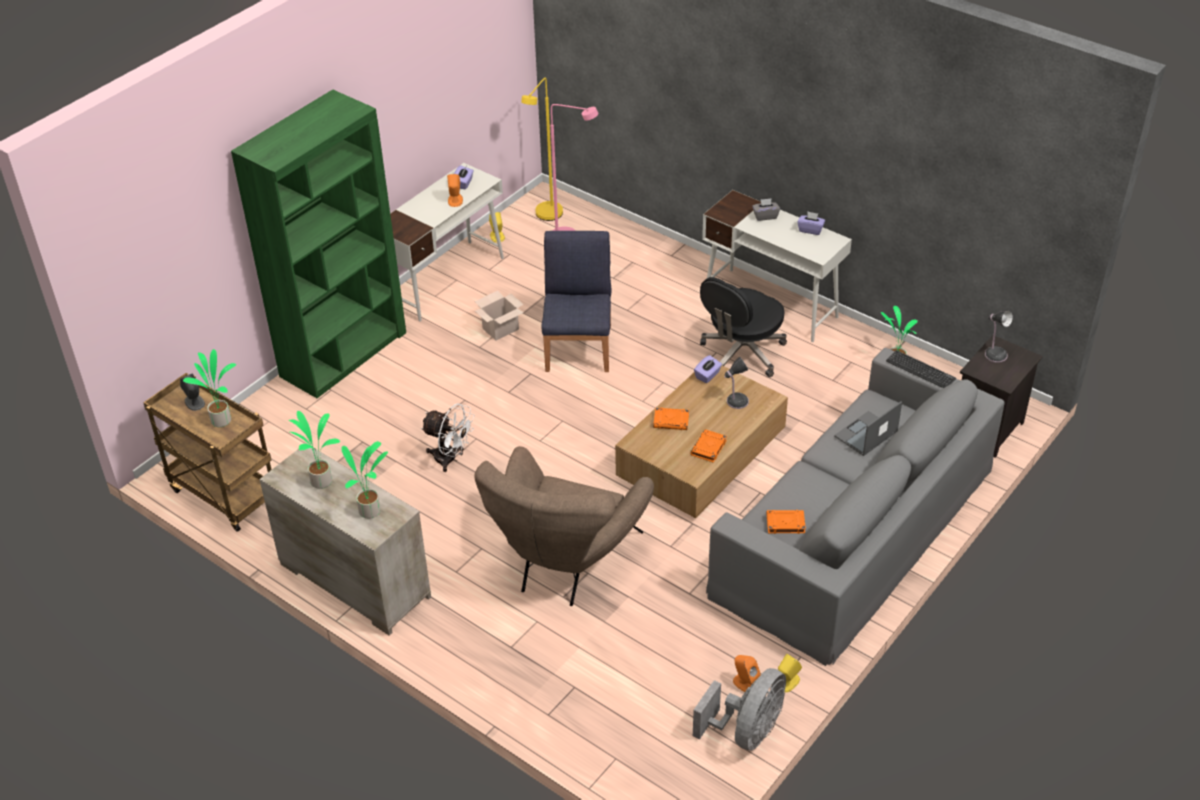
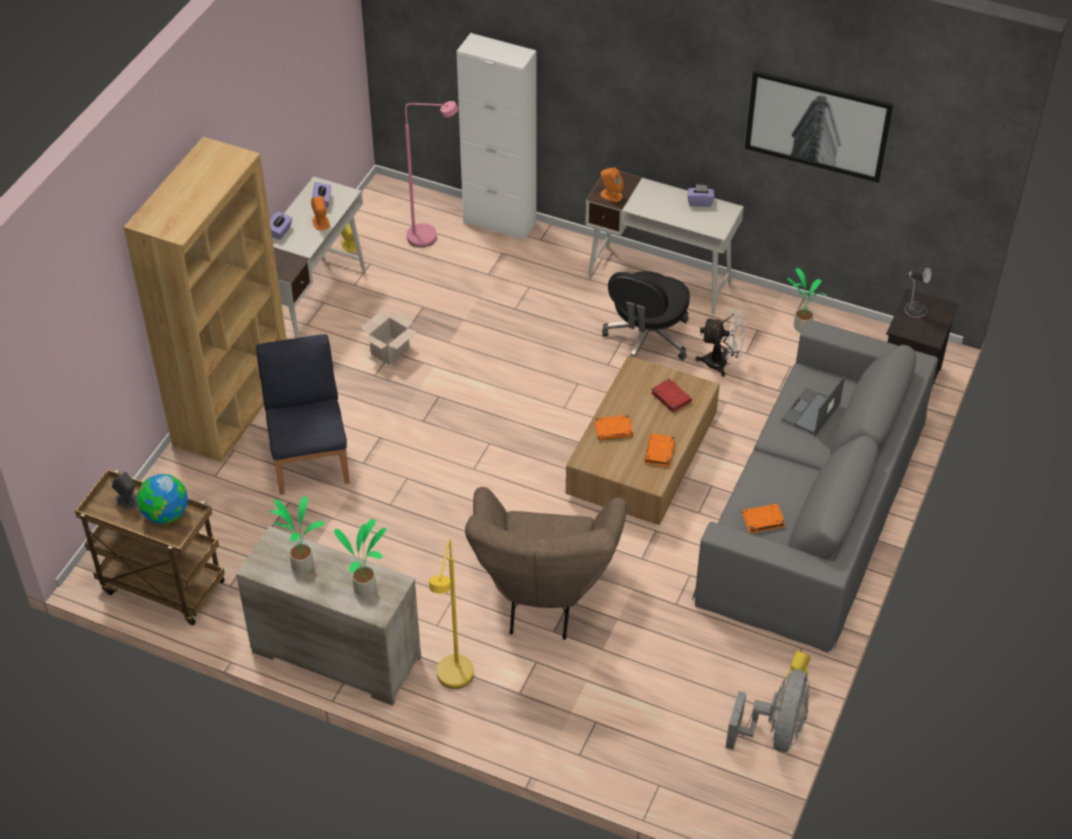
camera: 15 degrees left, 5 degrees up
(222, 420) = (166, 514): potted plant -> globe
(344, 354) = (233, 407): green bookcase -> brown bookcase
(450, 459) = (388, 505): white fan -> white fan (722, 363)
(546, 217) = (394, 215): yellow floor lamp -> yellow floor lamp (453, 682)
(579, 347) = (479, 359): blue chair -> blue chair (310, 458)
(638, 236) = (499, 222): none -> white cabinet
(707, 375) = (633, 374): purple tissue box -> purple tissue box (280, 231)
(736, 401) = (670, 397): table lamp -> red book
(745, 683) = (758, 685): orange speaker -> orange speaker (611, 195)
(765, 216) = (649, 193): grey tissue box -> none
(920, 370) = (850, 338): keyboard -> none
(921, 160) = (818, 125): none -> picture

